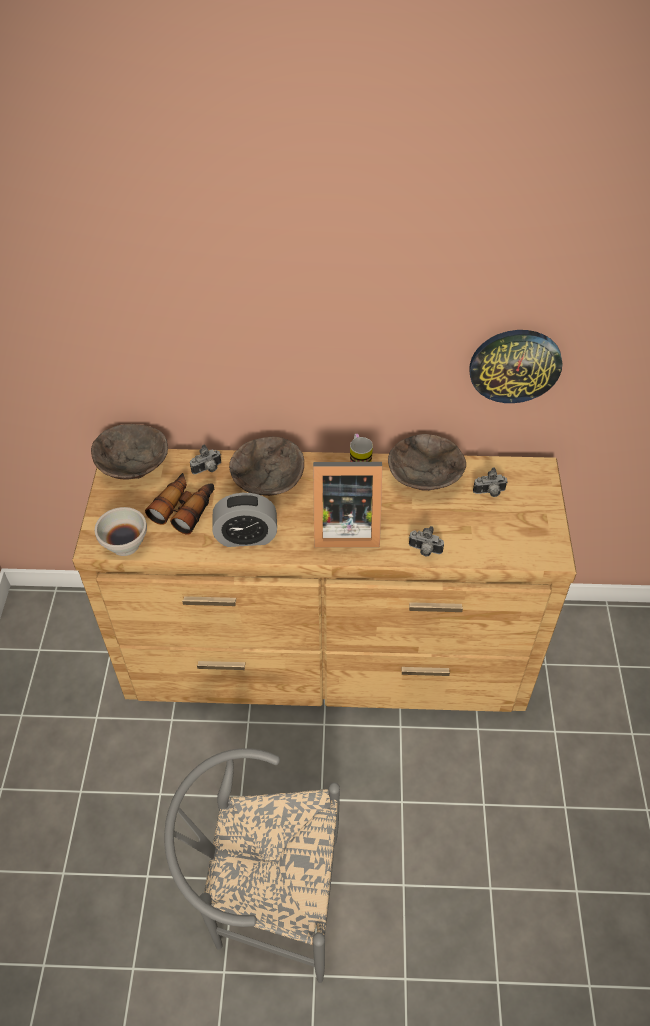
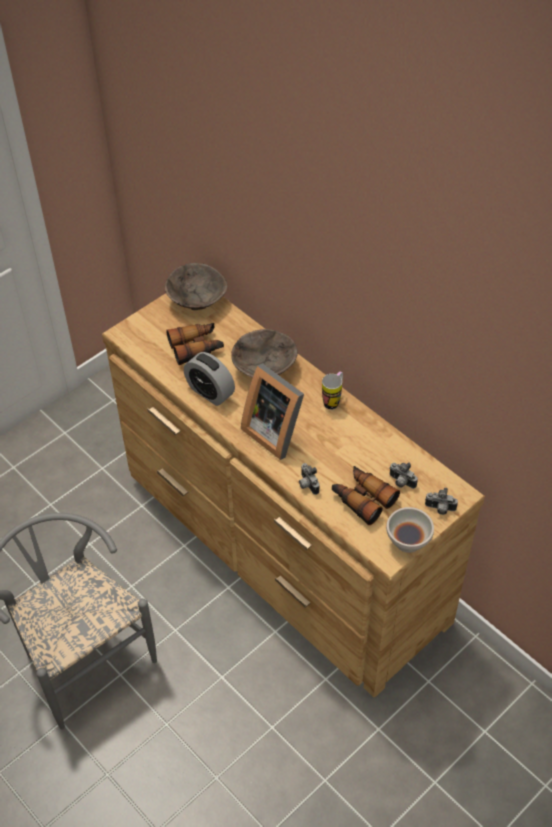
camera: 45 degrees right, 0 degrees up
(126, 545) = (139, 346): white bowl -> white bowl (408, 542)
(208, 469) = (238, 333): camera -> camera (440, 509)
(425, 478) = (369, 440): brown bowl -> none
(479, 527) = (362, 498): none -> binoculars
(515, 365) = (461, 390): wall clock -> none

